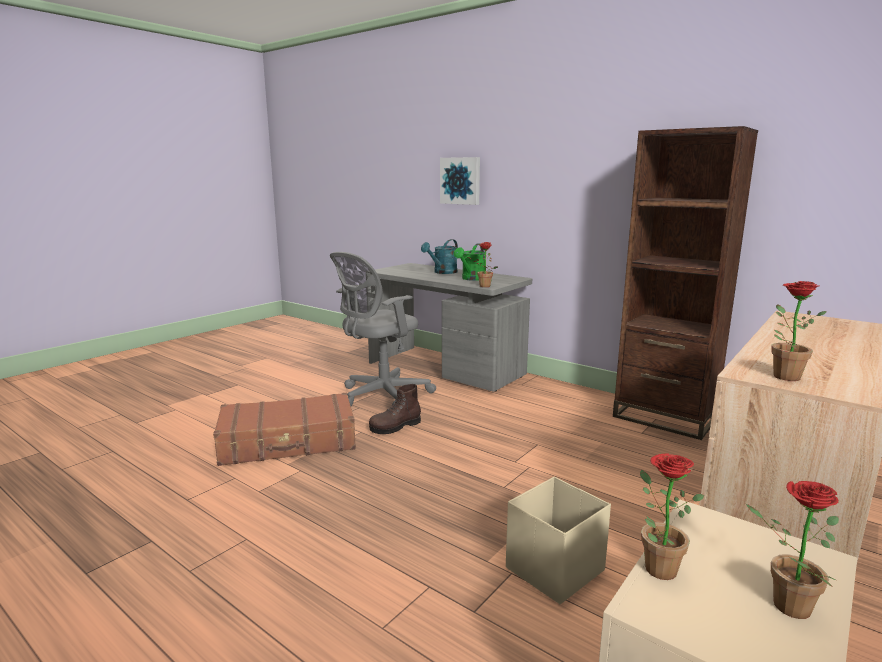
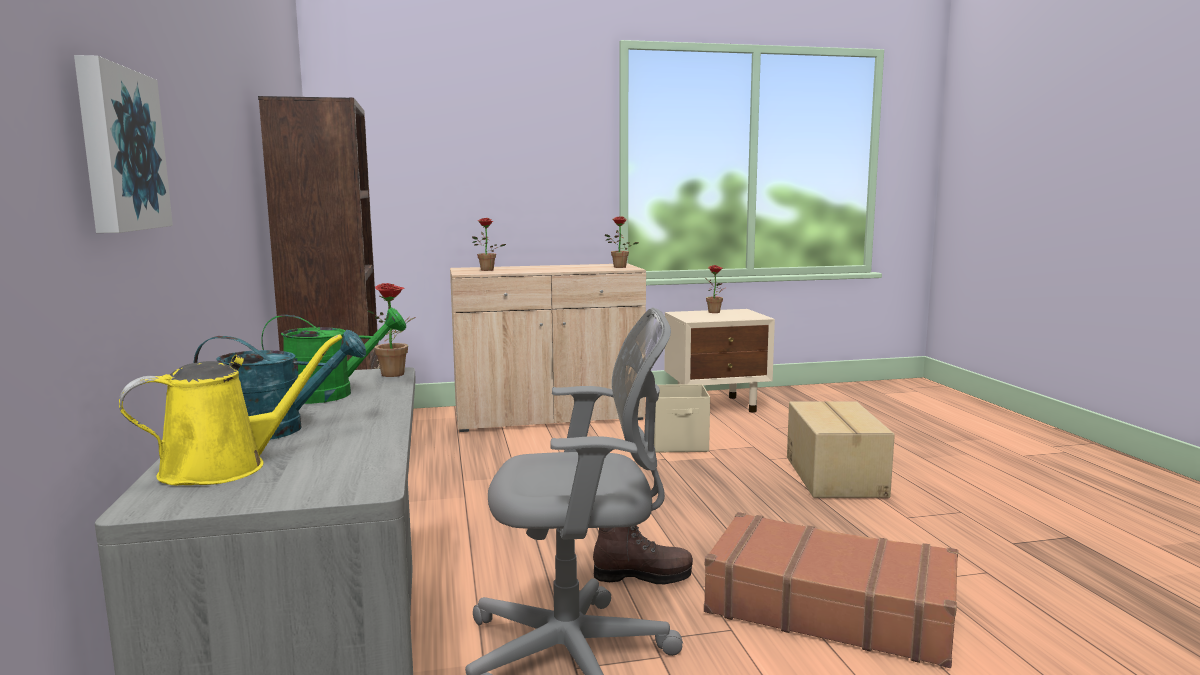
camera: 140 degrees left, 5 degrees down
(334, 583) = (836, 476): none -> cardboard box
(422, 268) = (225, 467): none -> yellow watering can
(655, 565) = (738, 319): potted plant -> potted plant (486, 270)

